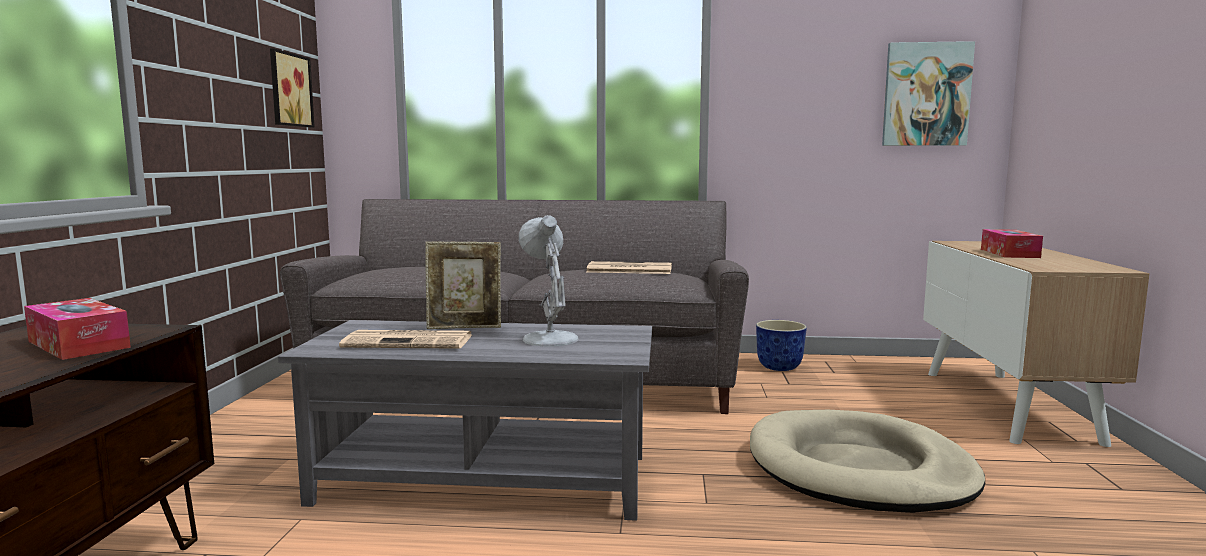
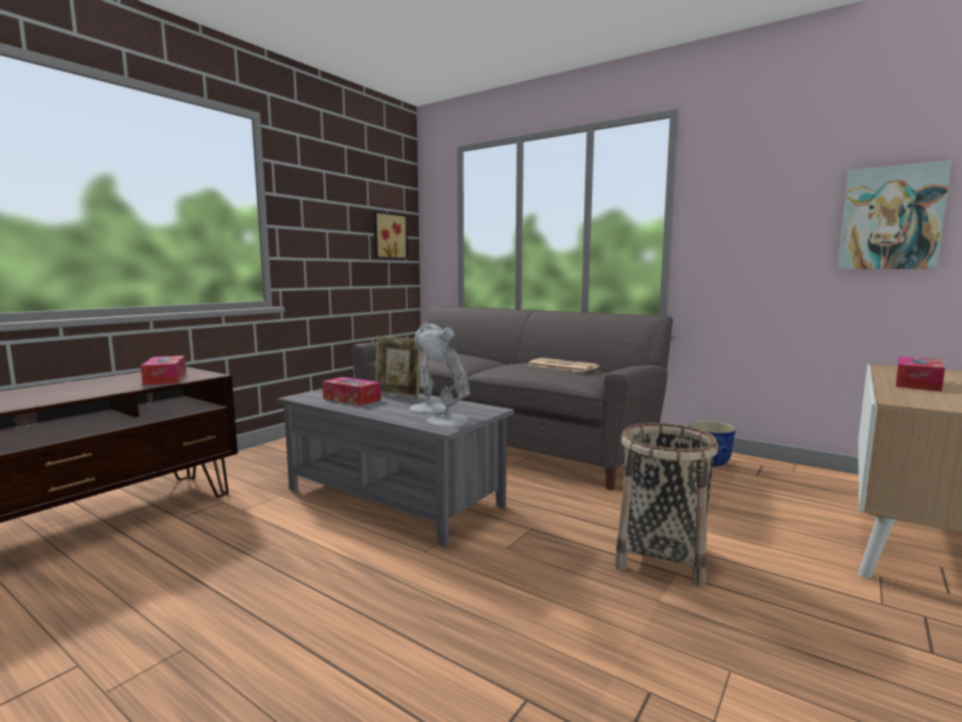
camera: 30 degrees right, 0 degrees up
(410, 341) = (352, 399): newspaper -> tissue box
(606, 349) = (445, 421): none -> white table lamp
(859, 469) = (661, 557): beige dog bed -> basket

